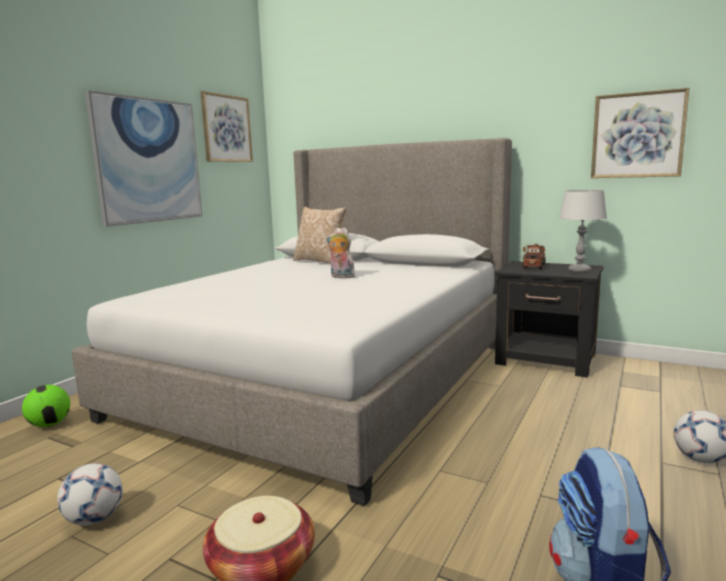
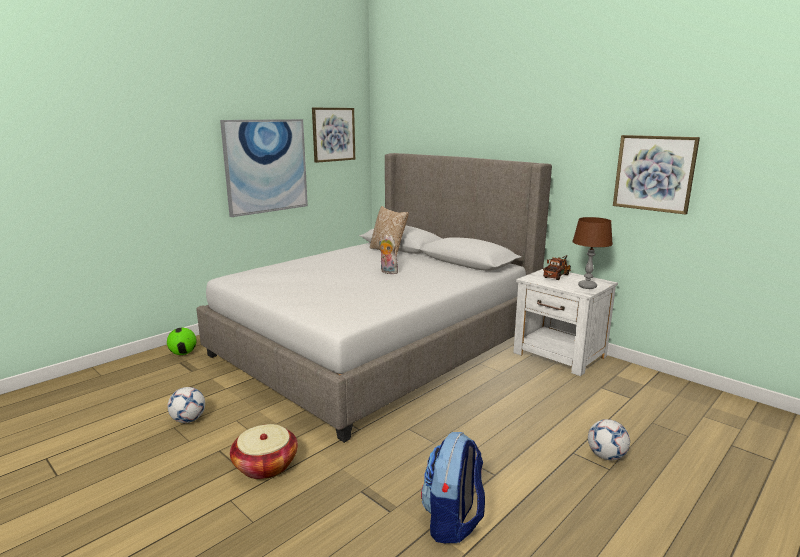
camera: 15 degrees right, 5 degrees up
(547, 360) = (560, 355): black nightstand -> white nightstand
(579, 271) = (587, 286): grey table lamp -> brown table lamp

